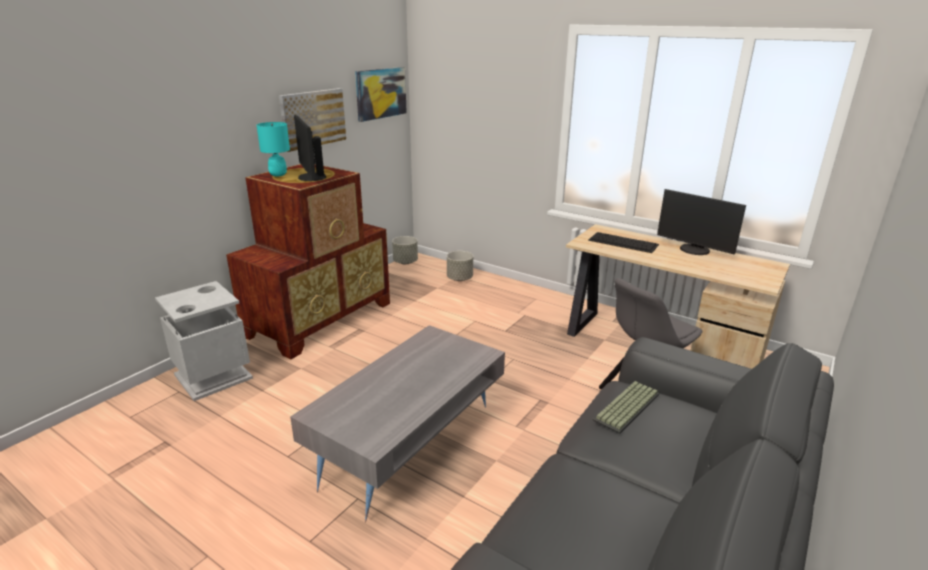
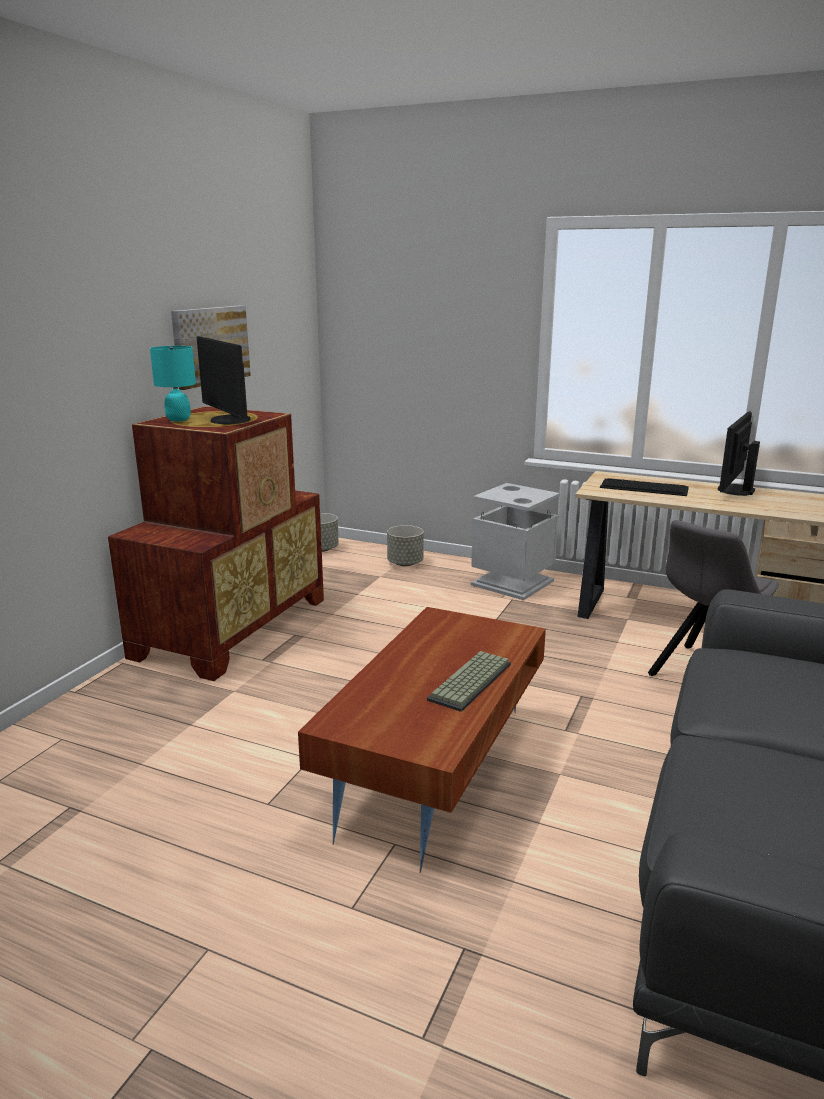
camera: 10 degrees left, 5 degrees down
(213, 376) = (107, 713): grey trash can -> grey trash can (512, 582)
(380, 93) = (287, 315): picture -> none
(410, 446) = (436, 770): grey coffee table -> brown coffee table
(627, 408) = (744, 672): keyboard -> keyboard (471, 683)
(694, 250) = (734, 490): monitor -> monitor turned 90 degrees clockwise

